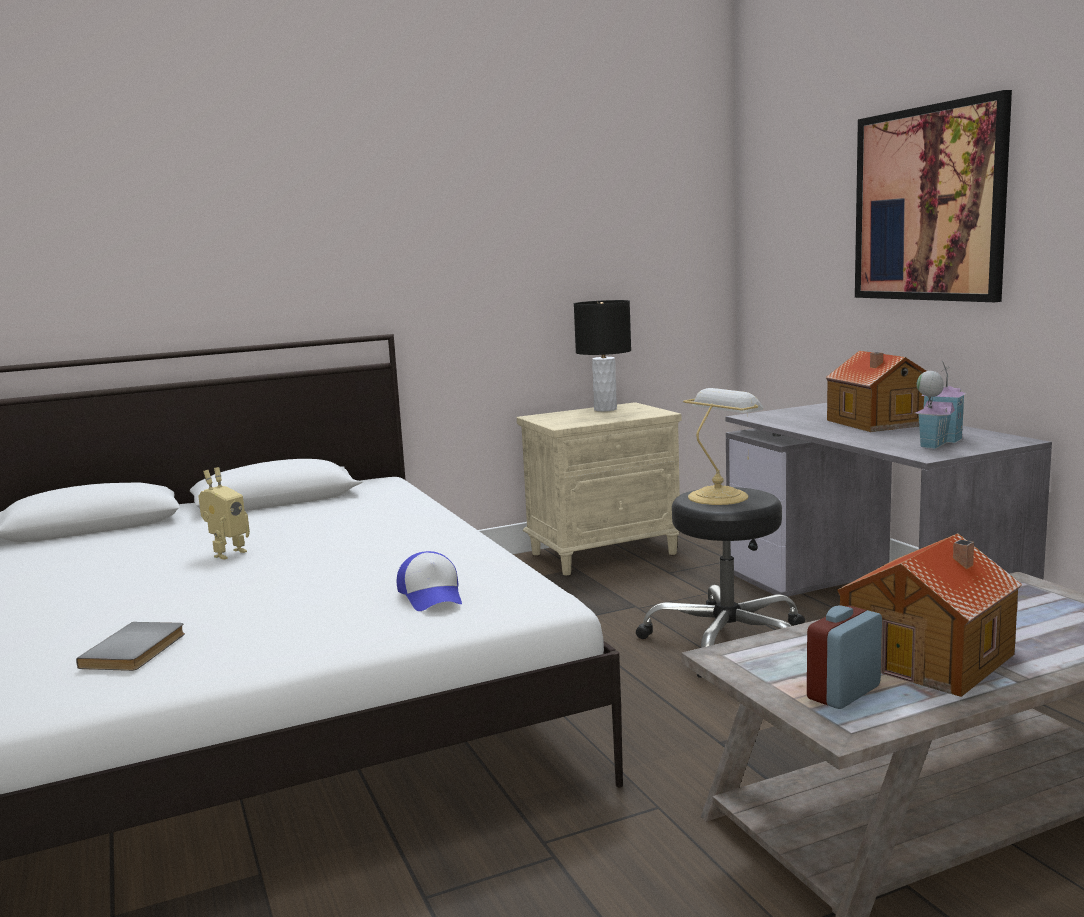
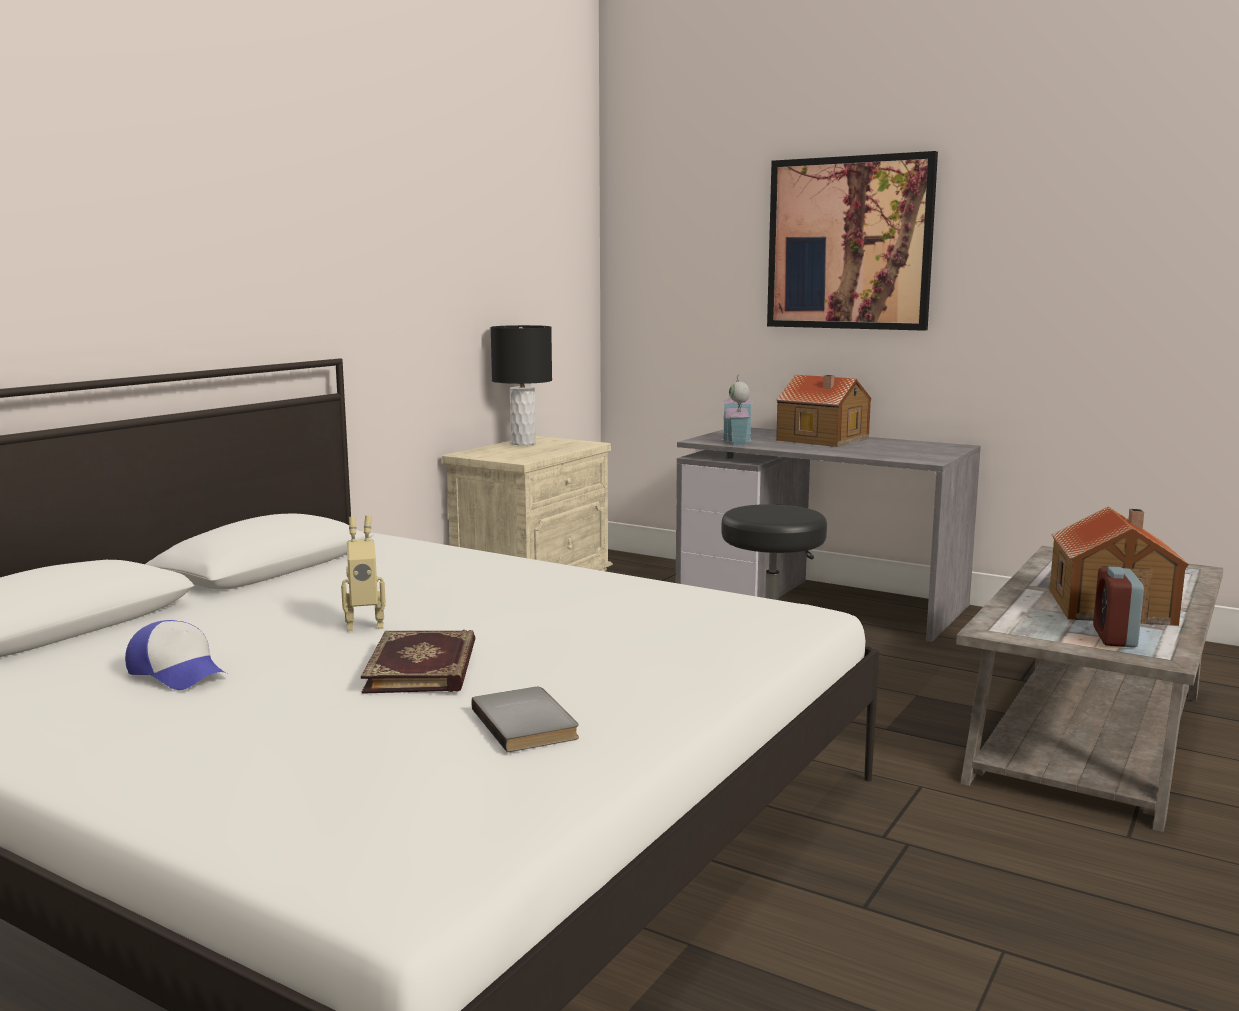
camera: 35 degrees left, 0 degrees up
(178, 593) = (424, 667): none -> book
(227, 553) = (364, 624): toy robot -> toy robot turned 75 degrees clockwise
(432, 596) = (703, 624): cap -> cap (178, 672)
(720, 496) = (766, 512): table lamp -> none
(936, 442) = (907, 451): toy house -> toy house (736, 441)

